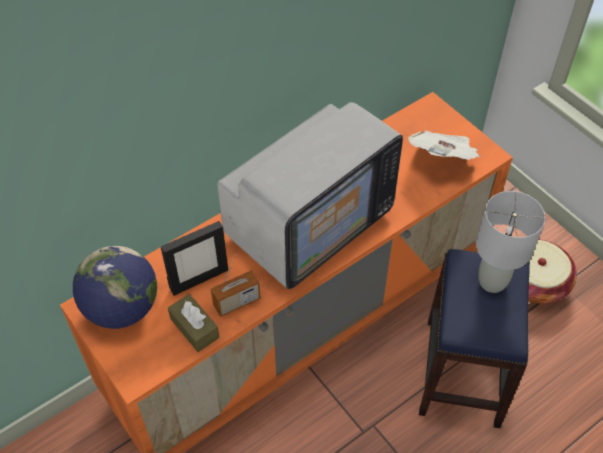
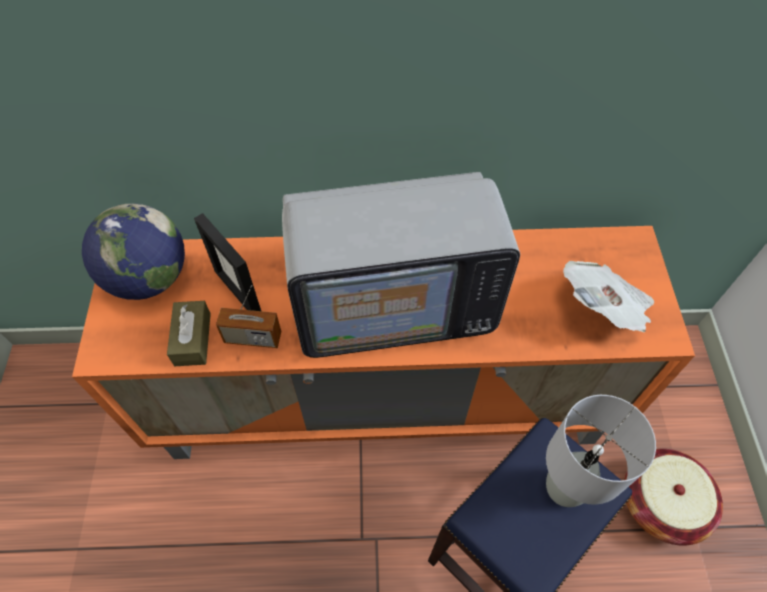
camera: 35 degrees right, 5 degrees up
(199, 279) = (239, 291): picture frame -> picture frame turned 45 degrees clockwise

